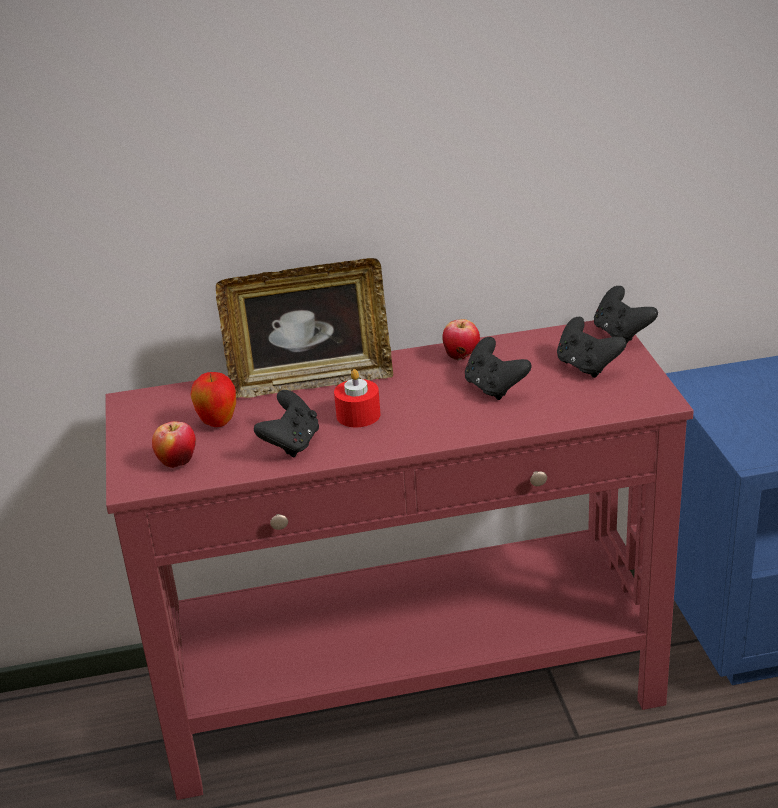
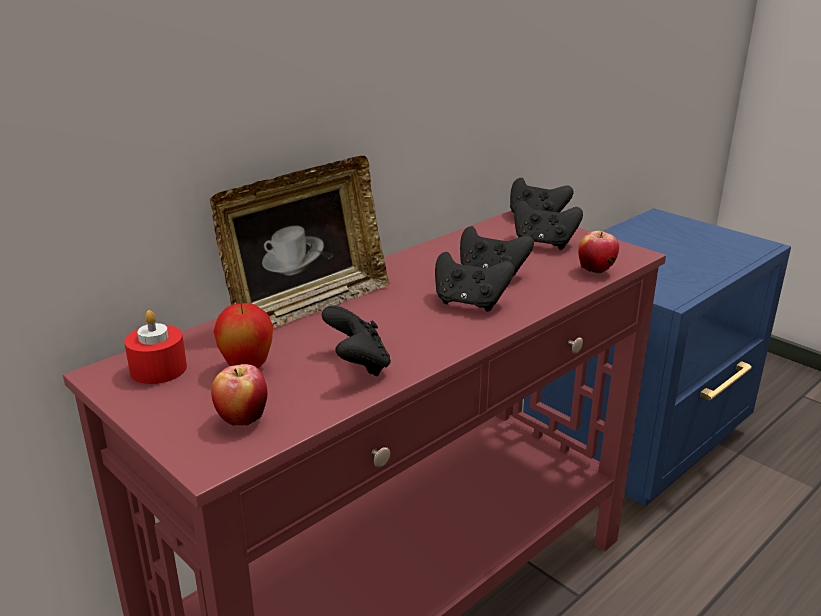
camera: 35 degrees left, 5 degrees down
(358, 415) = (395, 323): red candle -> red candle (158, 369)
(439, 412) = (469, 303): none -> black game controller
(461, 357) = (430, 258): apple -> apple (596, 271)

